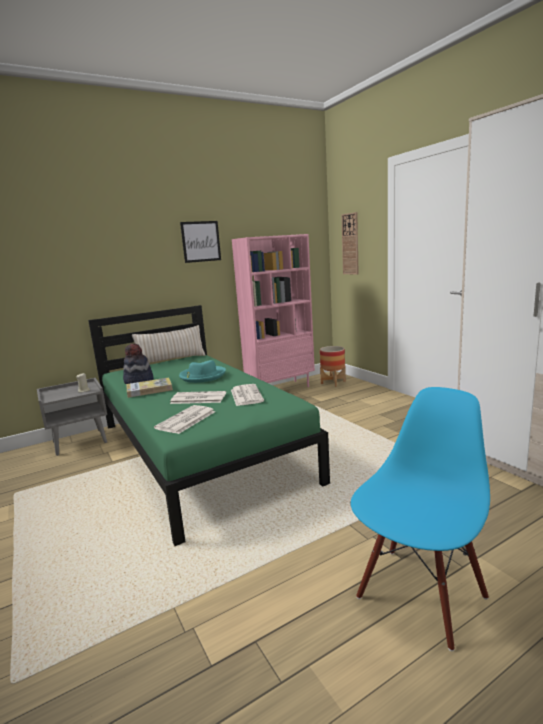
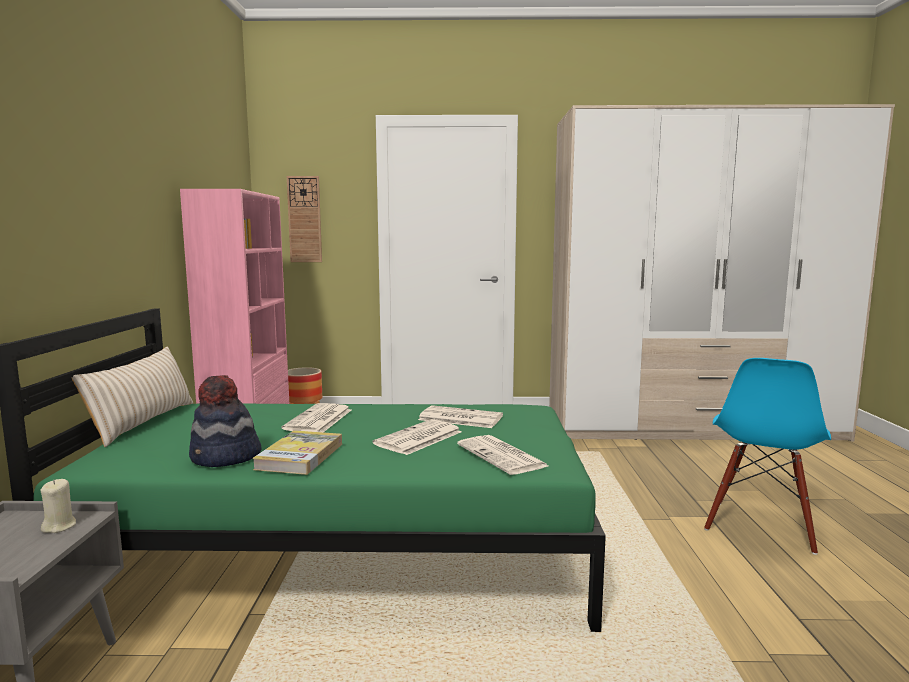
camera: 60 degrees left, 5 degrees down
(201, 241) = (146, 184): picture -> none
(202, 376) = (319, 420): turquoise hat -> newspaper
(419, 595) = (760, 526): blue chair -> blue chair turned 135 degrees counterclockwise

